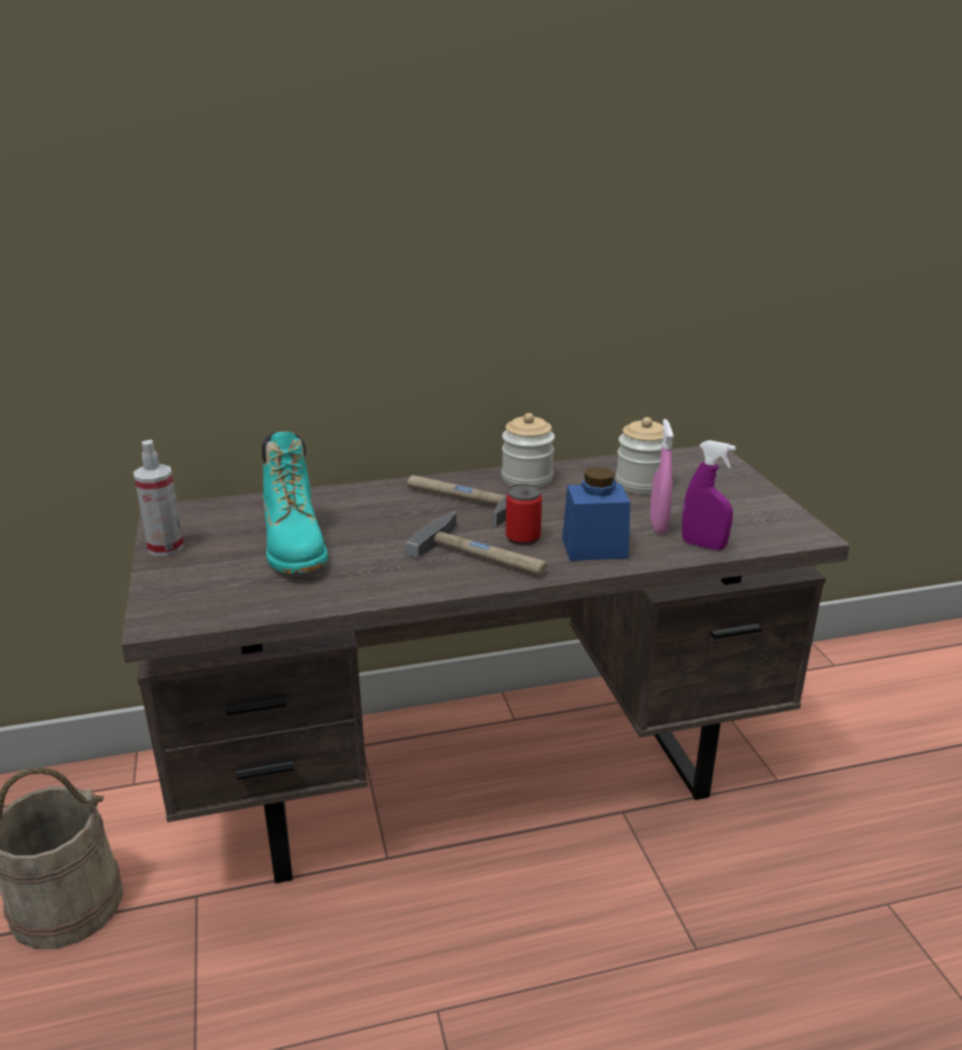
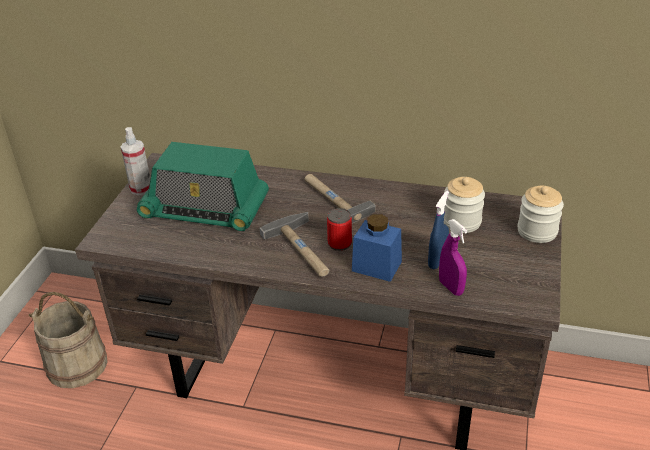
camera: 30 degrees right, 10 degrees up
(295, 547) = (205, 210): turquoise boot -> radio
(527, 479) = (387, 195): jar -> jar (537, 231)
(658, 525) = (437, 261): pink spray bottle -> blue spray bottle

